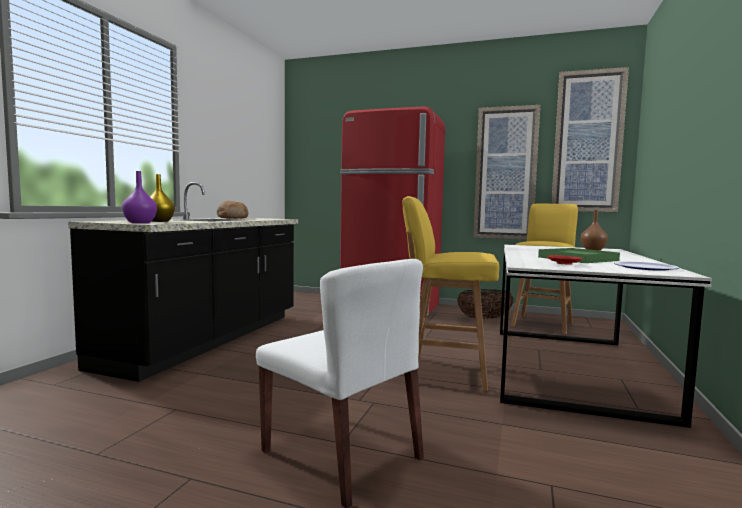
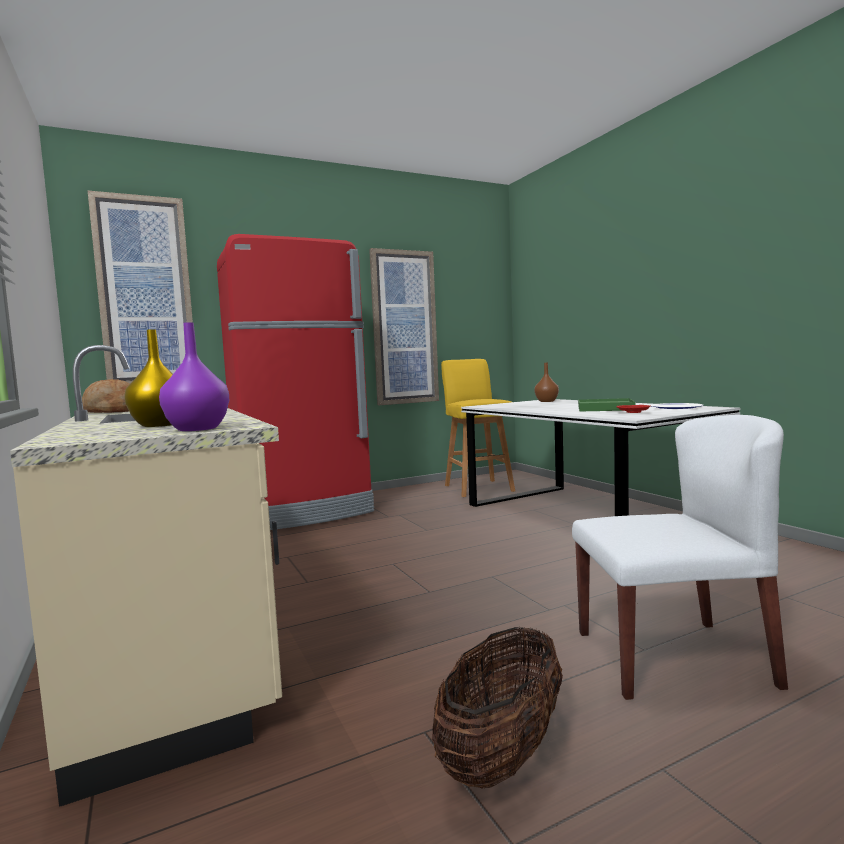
camera: 45 degrees left, 0 degrees up
(209, 339) = (174, 636): black counter -> beige counter
(445, 372) = (532, 554): yellow stool -> none
(484, 319) = (425, 497): basket -> basket (503, 754)
(587, 142) = (475, 295): picture -> picture (145, 292)

